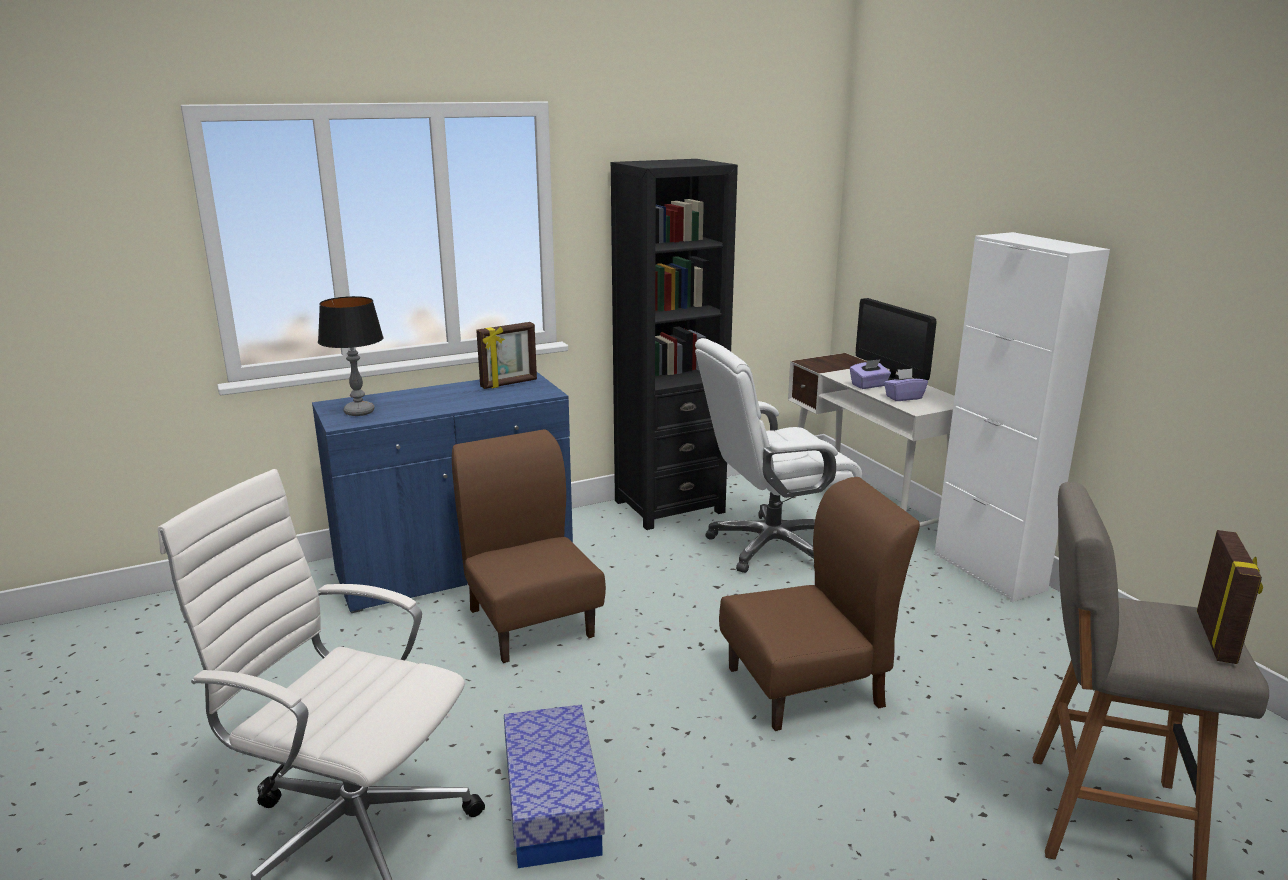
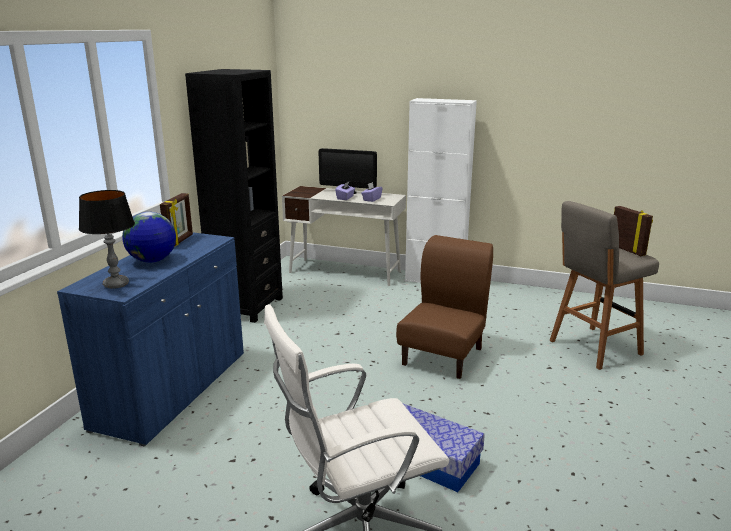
camera: 45 degrees left, 0 degrees up
(438, 397) = (152, 261): none -> globe
(531, 622) = (271, 393): brown chair -> none
(771, 546) = (331, 305): white office chair -> none

